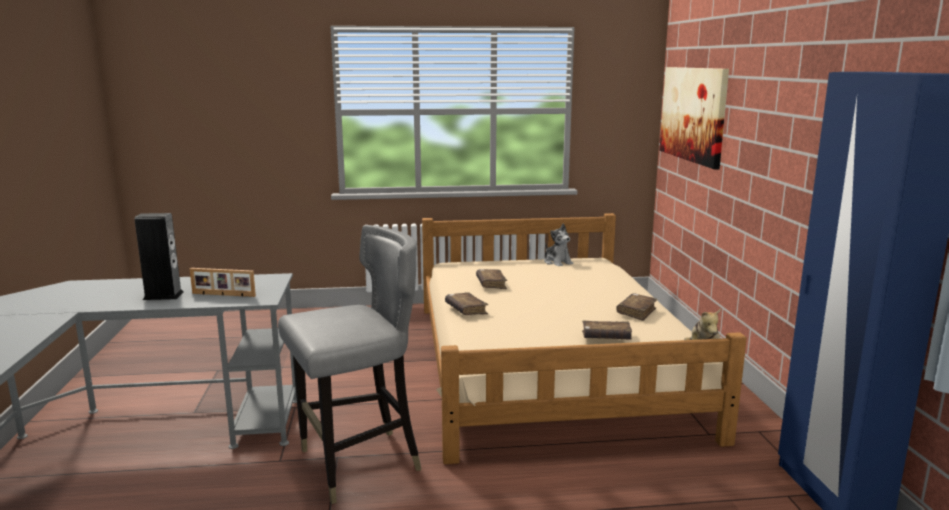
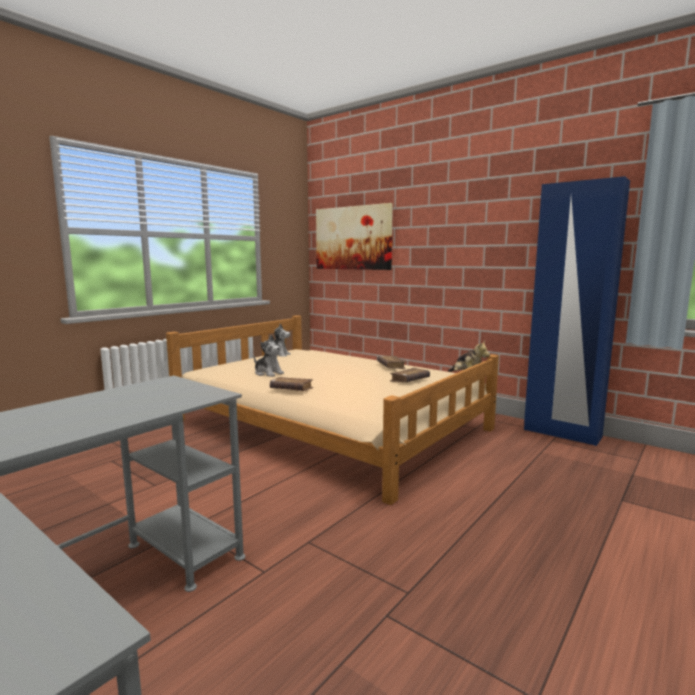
camera: 45 degrees left, 5 degrees down
(163, 295) = (73, 420): speaker -> none
(223, 295) = (155, 402): picture frame -> none
(358, 464) = (335, 537): grey chair -> none
(491, 284) = (268, 373): brown book -> plush toy

